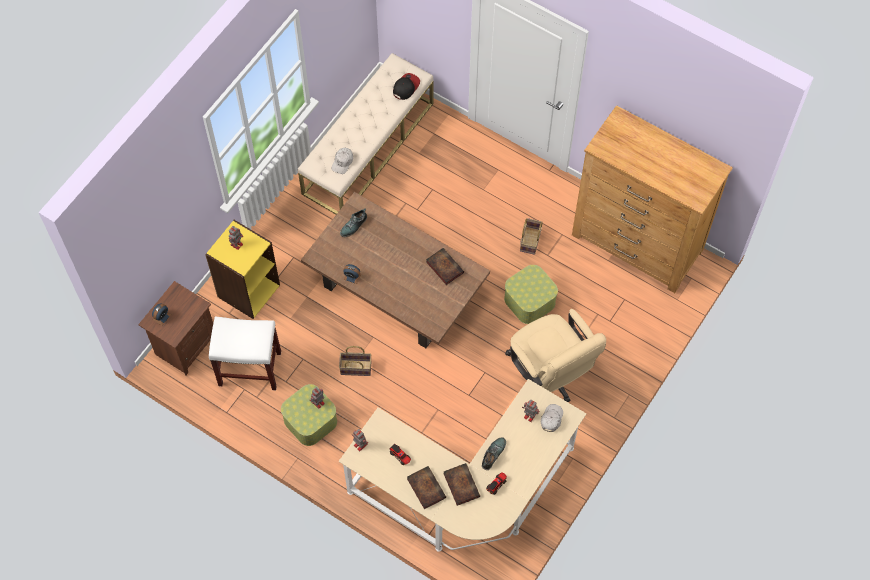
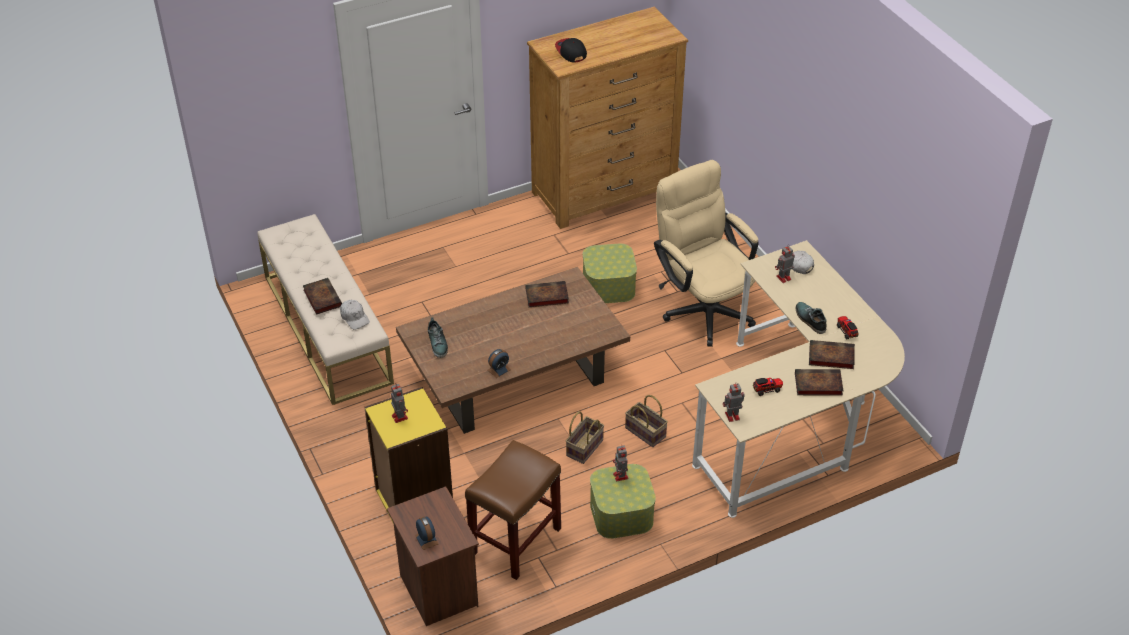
camera: 60 degrees left, 20 degrees down
(250, 368) = (515, 540): white stool -> brown stool
(349, 131) = (321, 297): none -> book
(406, 87) = (311, 236): cap -> cap (570, 52)
(531, 241) = (543, 258): basket -> basket (646, 432)
(549, 376) = (702, 307): beige office chair -> beige office chair turned 120 degrees counterclockwise

